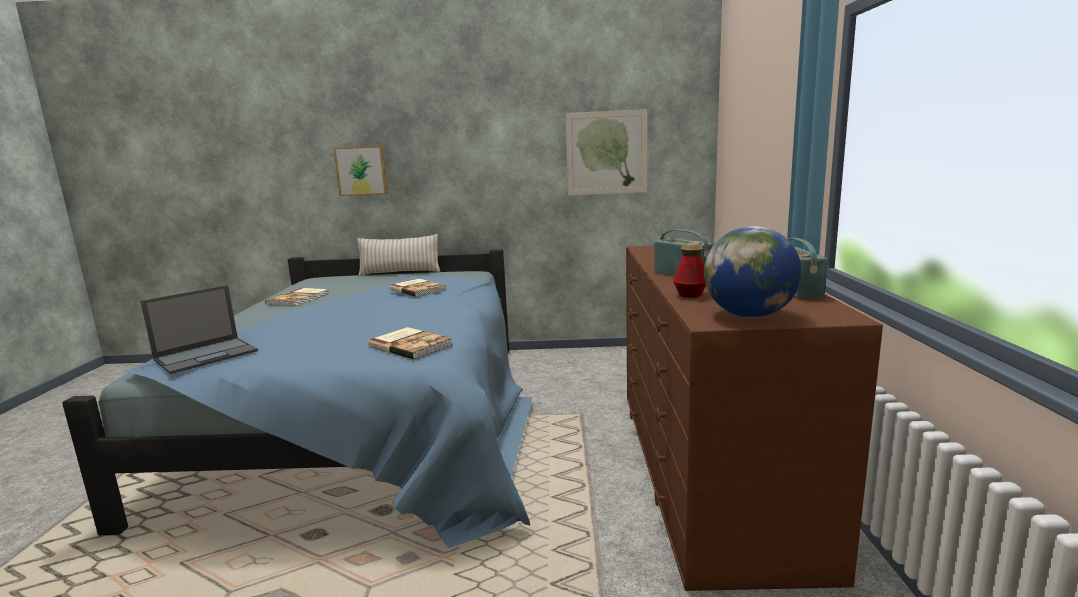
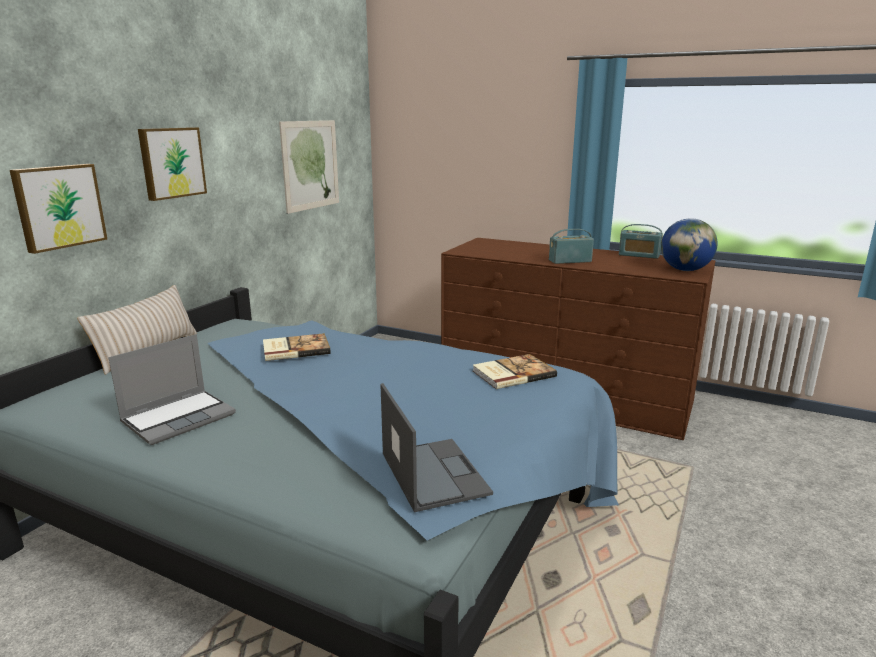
camera: 65 degrees left, 5 degrees up
(299, 299) = (179, 417): book -> laptop
(446, 146) = (171, 162): none -> picture
(690, 294) = (627, 269): bottle -> none

